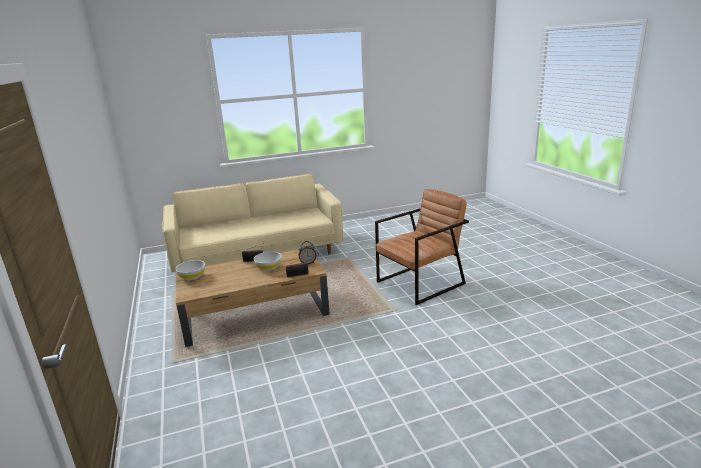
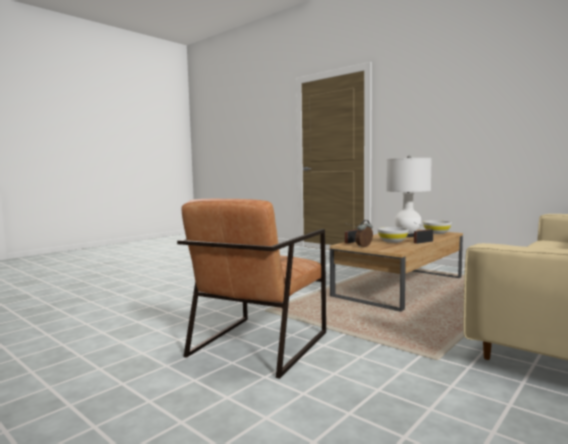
camera: 150 degrees right, 15 degrees down
(229, 276) = (407, 235): none -> white table lamp

